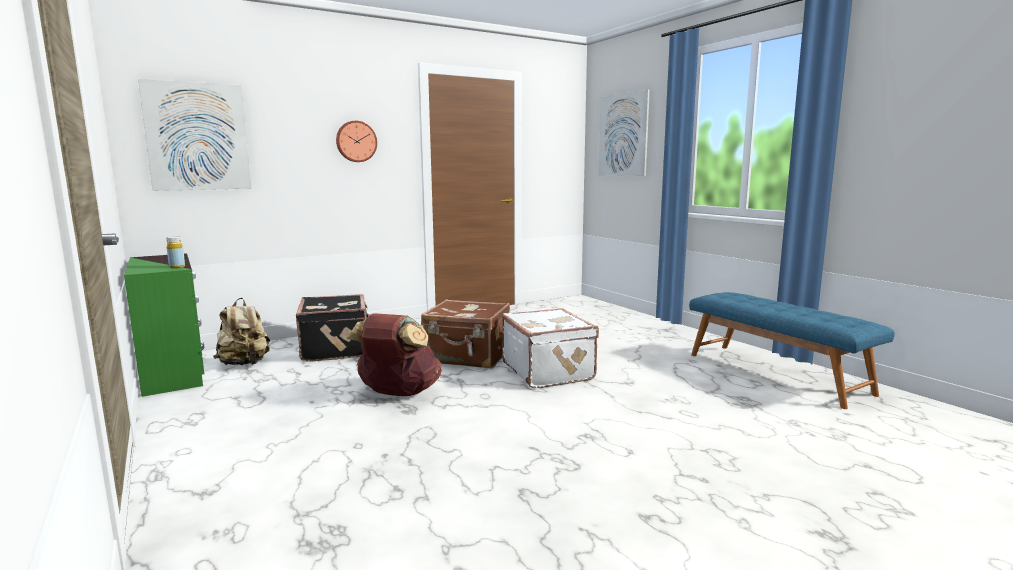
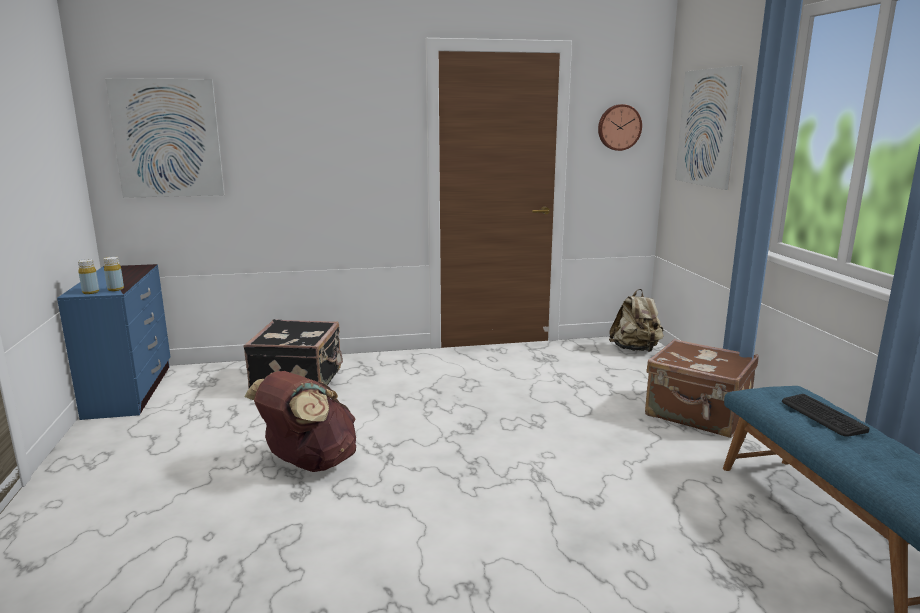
camera: 20 degrees right, 5 degrees up
(154, 270) = (90, 292): none -> yellow bottle
(174, 371) = (131, 390): green dresser -> blue dresser
(245, 364) = (198, 391): beige backpack -> beige backpack (635, 350)
(356, 141) = (345, 139): wall clock -> wall clock (619, 127)
(468, 357) = (427, 420): brown suitcase -> brown suitcase (697, 415)
(549, 371) = (505, 462): white suitcase -> none
(758, 301) = (822, 416): none -> keyboard

